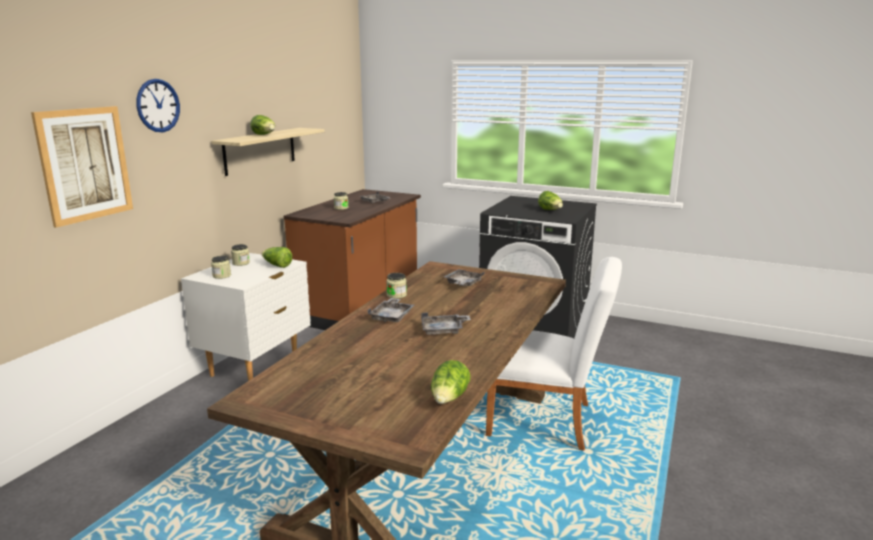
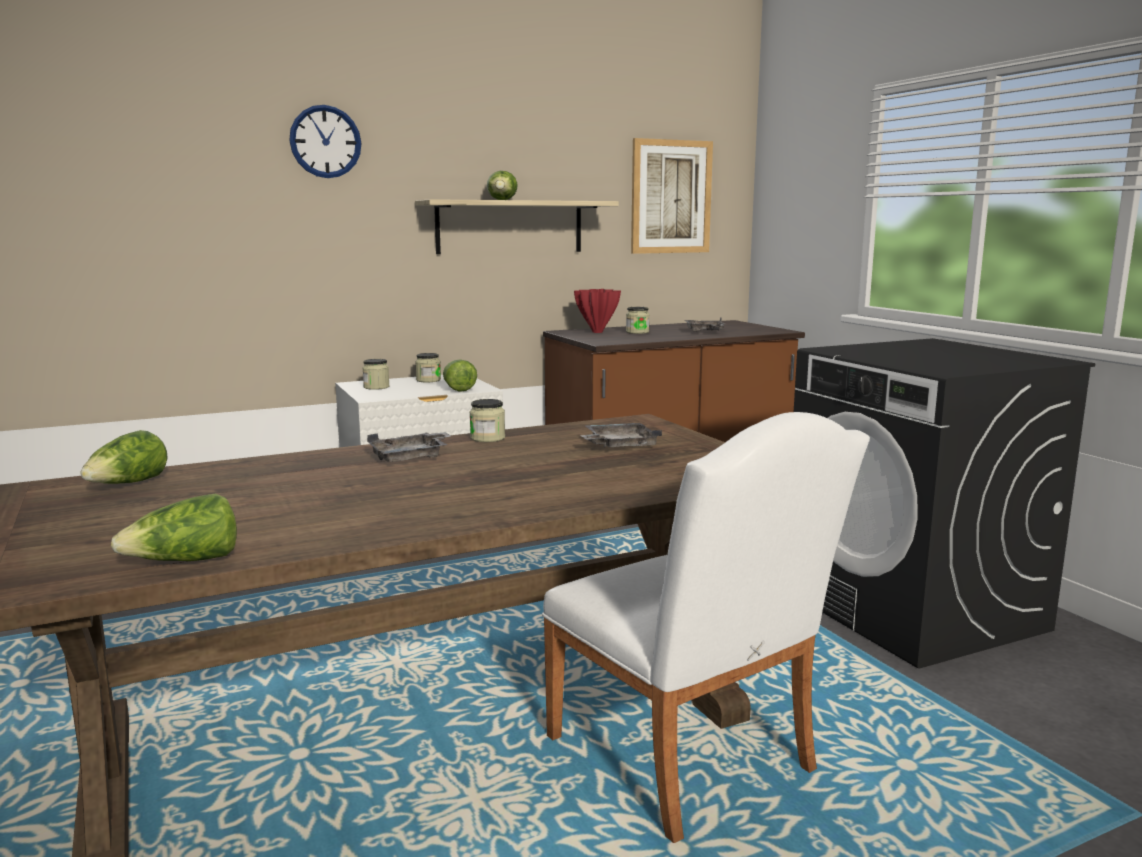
camera: 40 degrees right, 5 degrees down
(85, 164) = (201, 205): picture -> picture (671, 197)
(319, 211) = (597, 332): none -> red vase
(443, 330) = (424, 488): grey tray -> none
(551, 210) = (947, 359): lettuce -> lettuce (128, 485)

